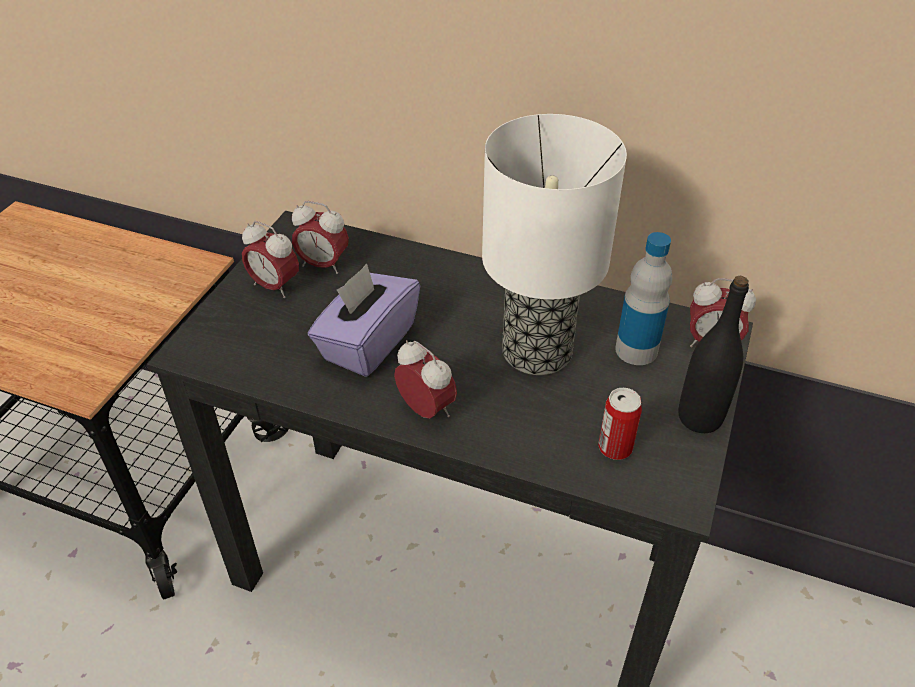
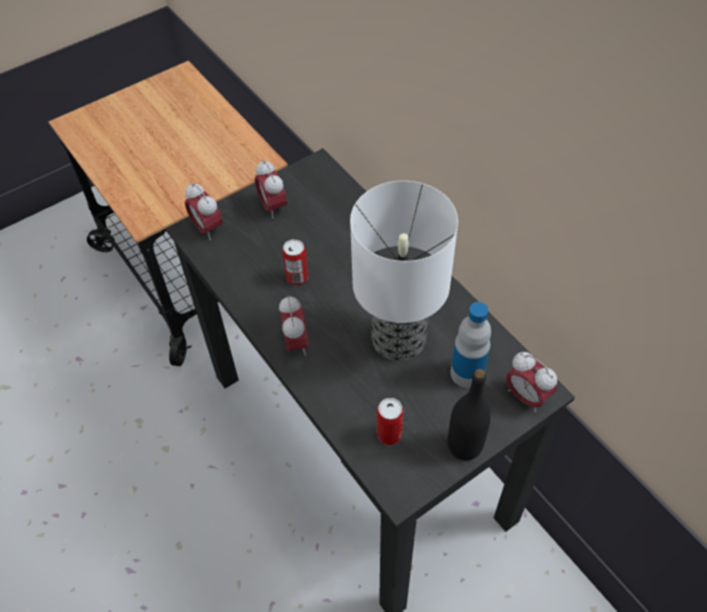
camera: 35 degrees right, 10 degrees up
(323, 265) = (314, 204): alarm clock -> alarm clock (207, 228)
(367, 343) = (297, 277): purple tissue box -> can

